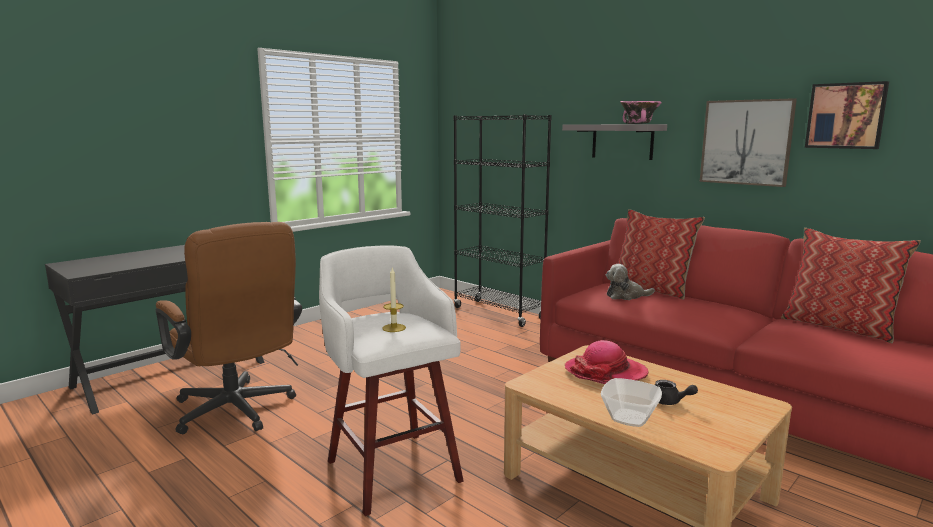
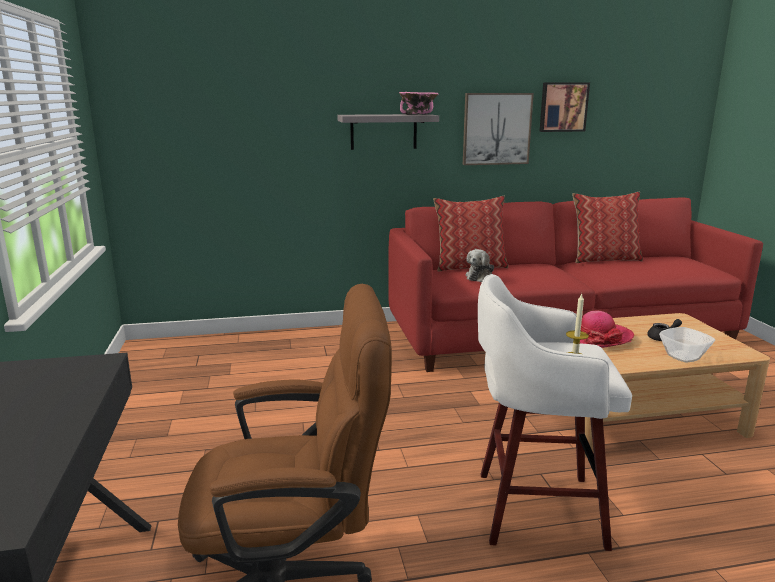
camera: 55 degrees left, 5 degrees up
(498, 313) = (260, 341): black bookcase -> none

